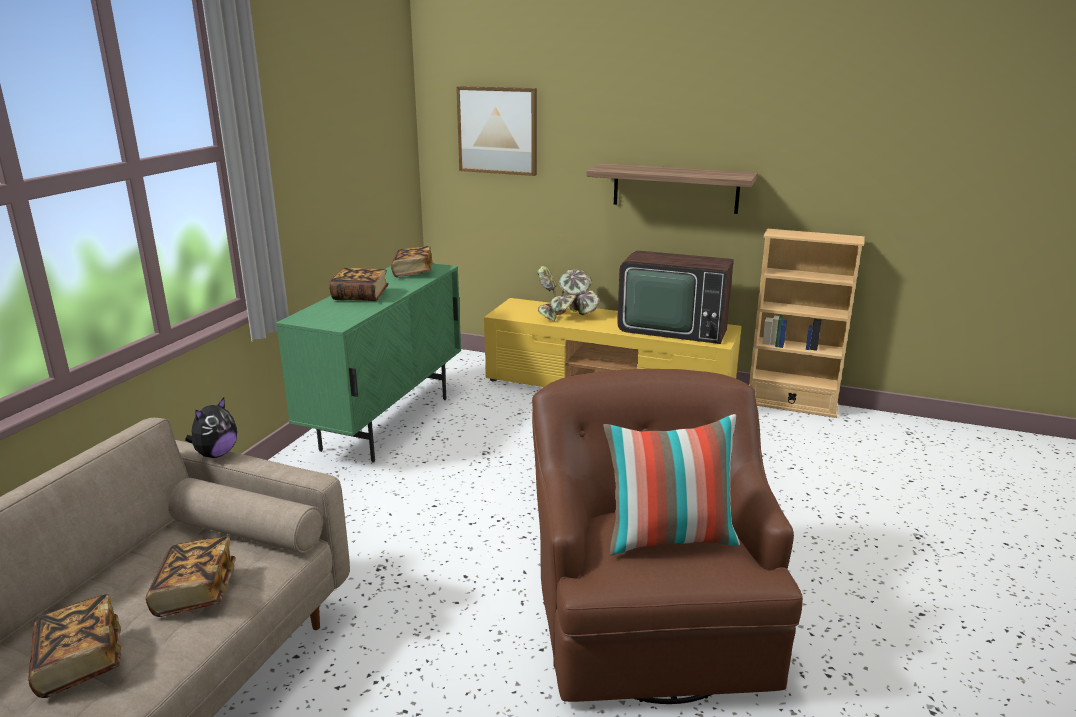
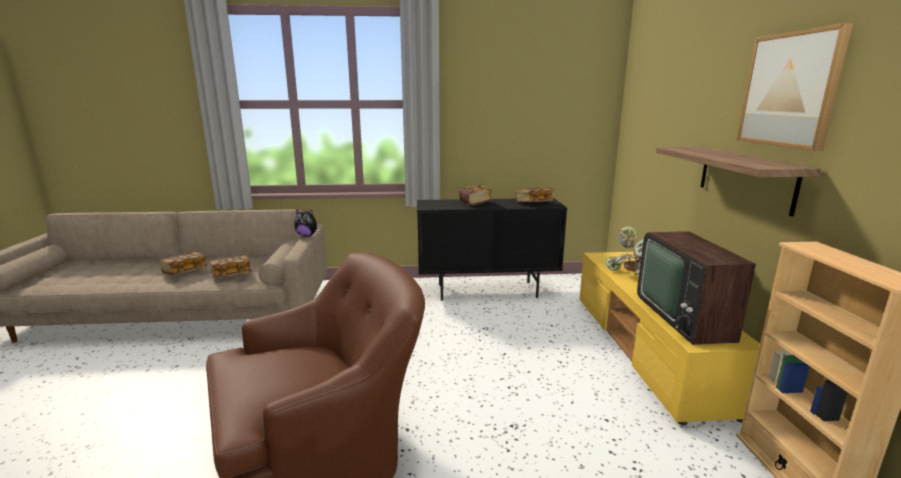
camera: 65 degrees right, 5 degrees down
(387, 423) = (487, 291): green cabinet -> black cabinet
(498, 130) = (651, 115): picture -> picture (790, 90)
(669, 538) = (279, 371): pillow -> none

